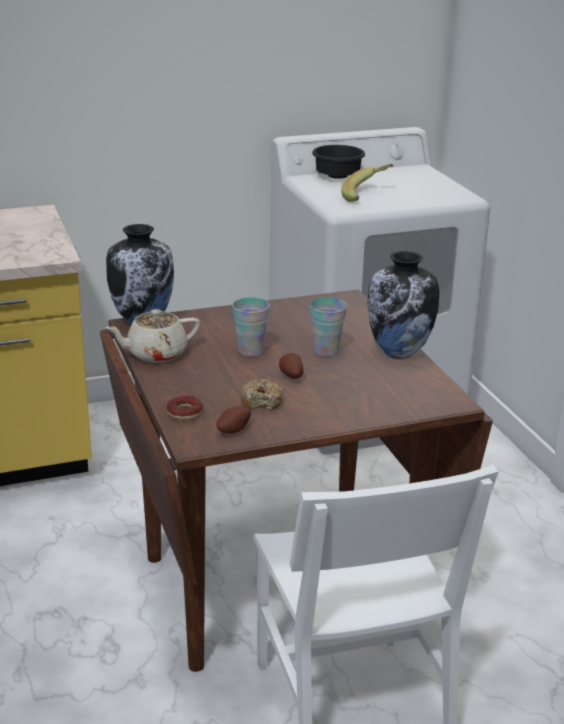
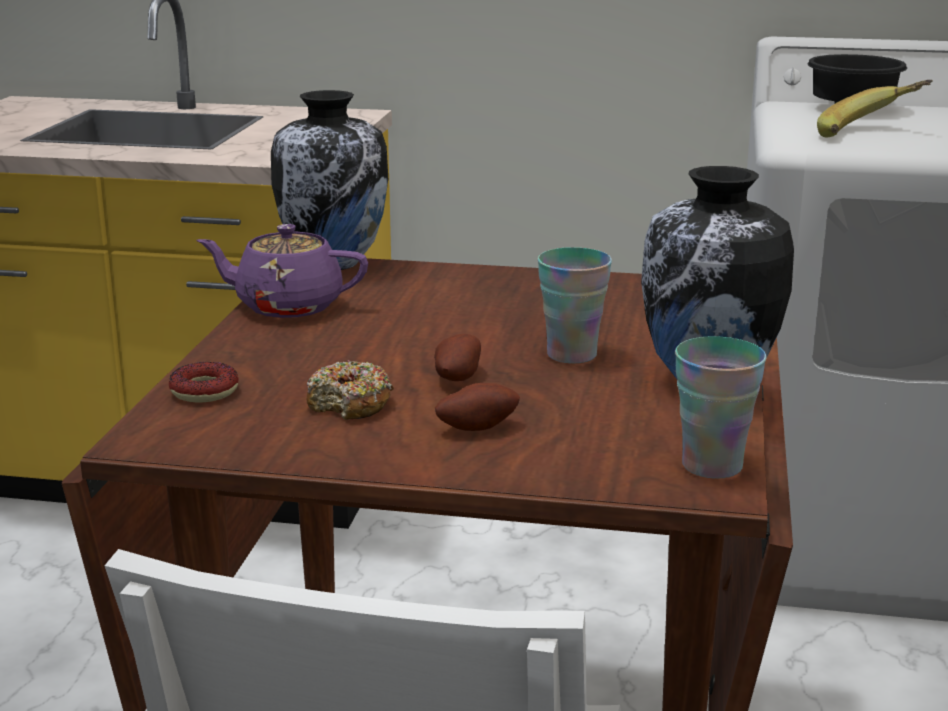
camera: 30 degrees right, 5 degrees down
(155, 354) = (287, 306): beige teapot -> purple teapot
(232, 430) = (238, 434): potato -> potato (476, 427)
(250, 351) = (440, 330): cup -> cup (712, 466)

